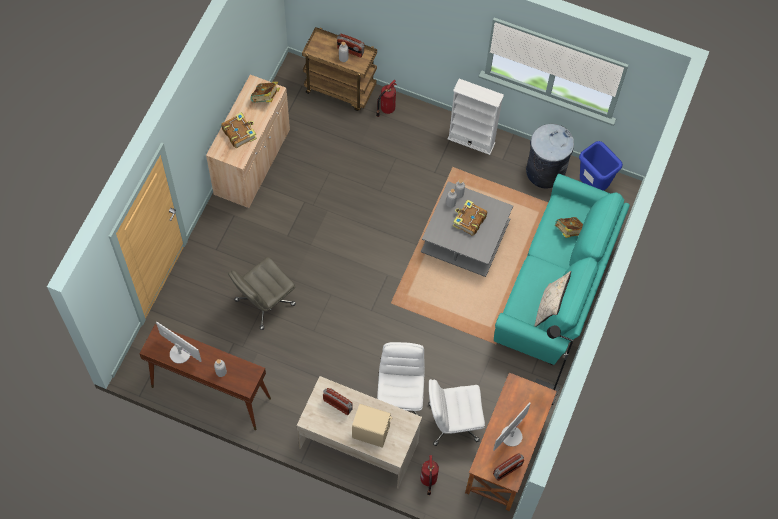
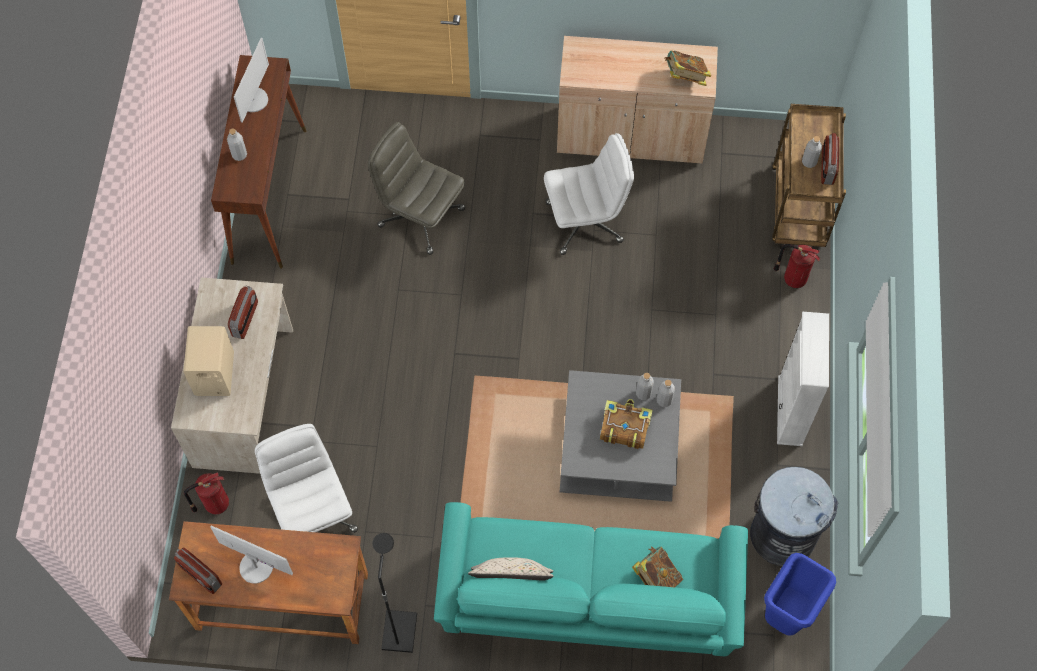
camera: 75 degrees right, 0 degrees up
(239, 133) = (616, 63): book -> none
(399, 397) = (331, 430): white office chair -> white office chair (585, 221)

